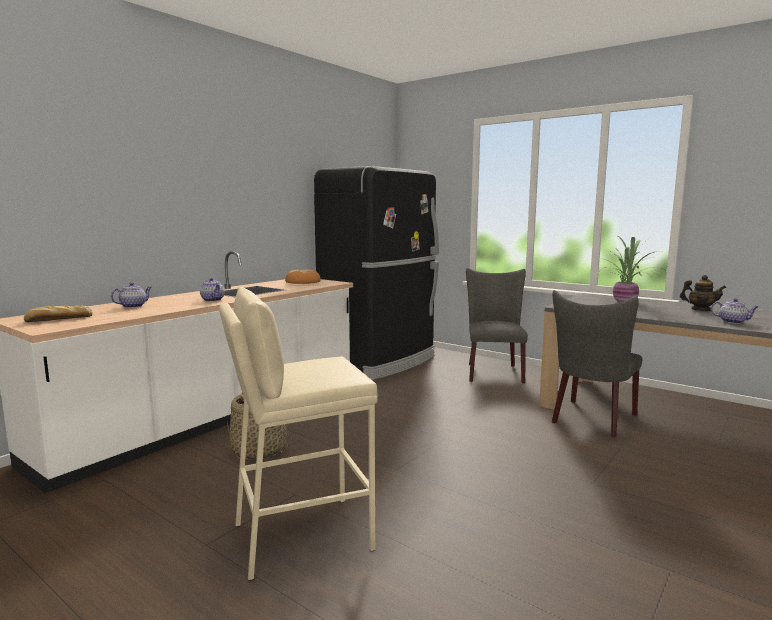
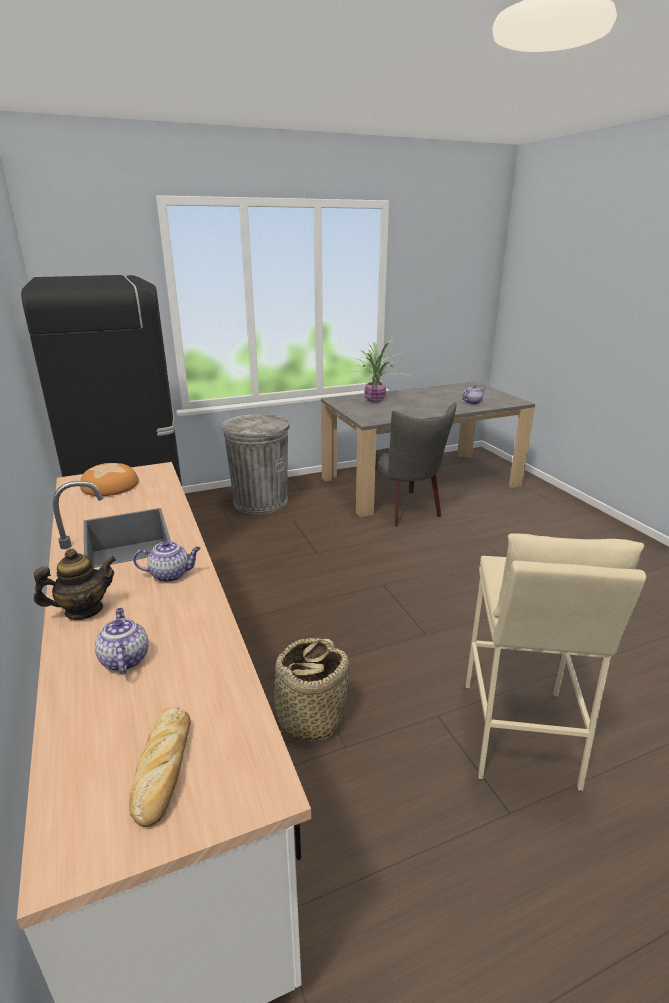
camera: 60 degrees left, 15 degrees up
(493, 371) = (260, 502): grey chair -> grey trash can
(700, 310) = (429, 395): teapot -> teapot (84, 610)

